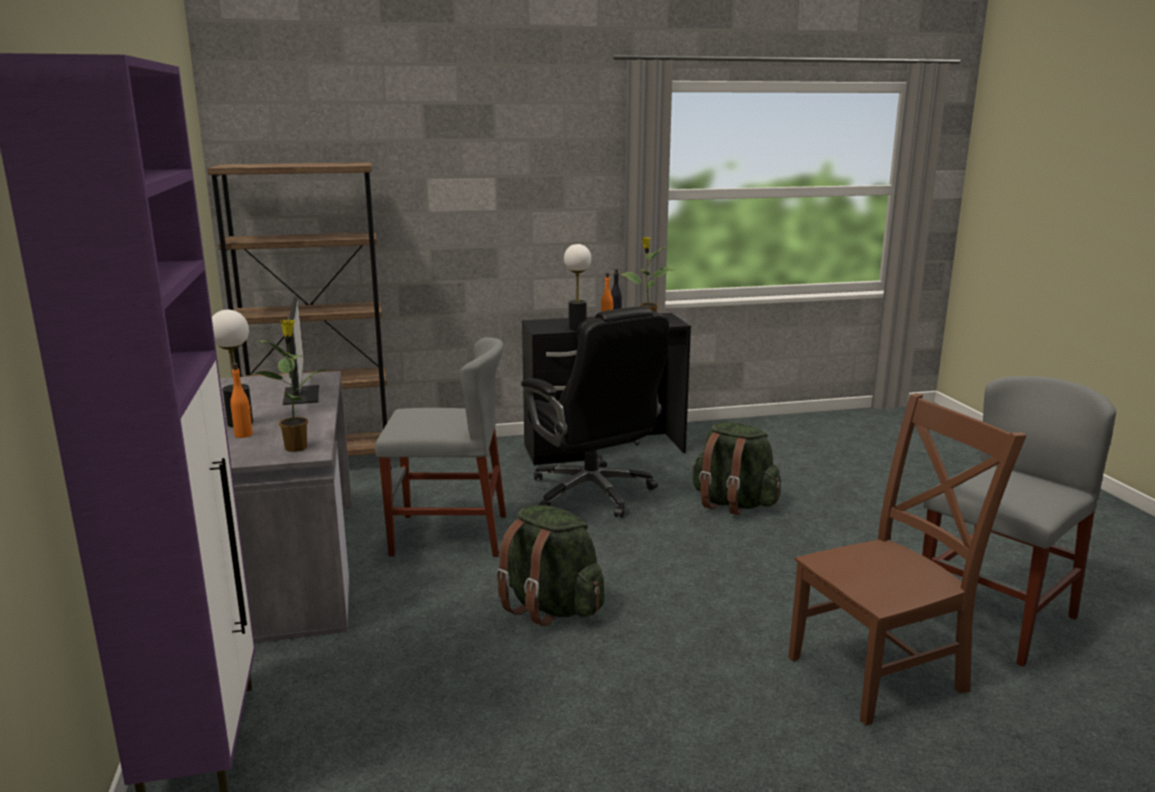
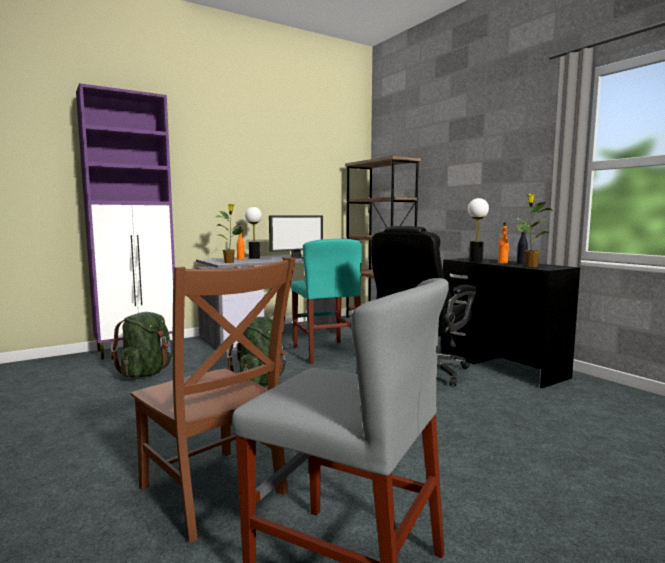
camera: 70 degrees right, 10 degrees down
(449, 535) = (326, 352): grey chair -> turquoise chair
(733, 504) = (465, 413): green backpack -> green backpack (146, 373)

